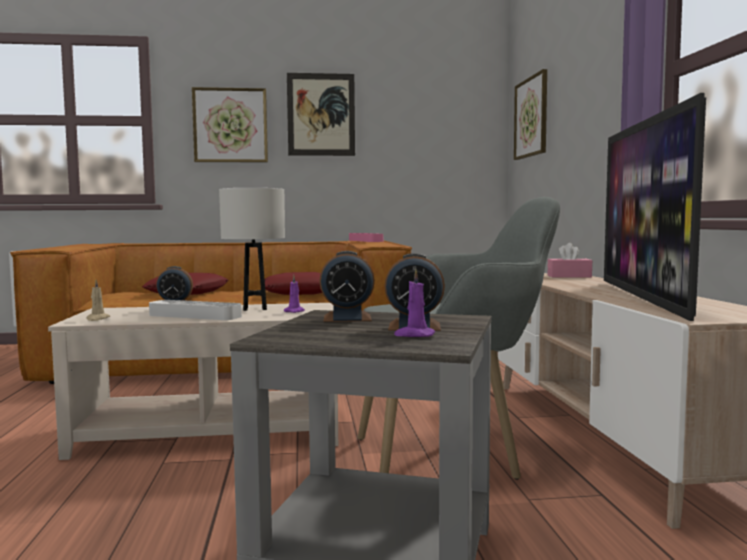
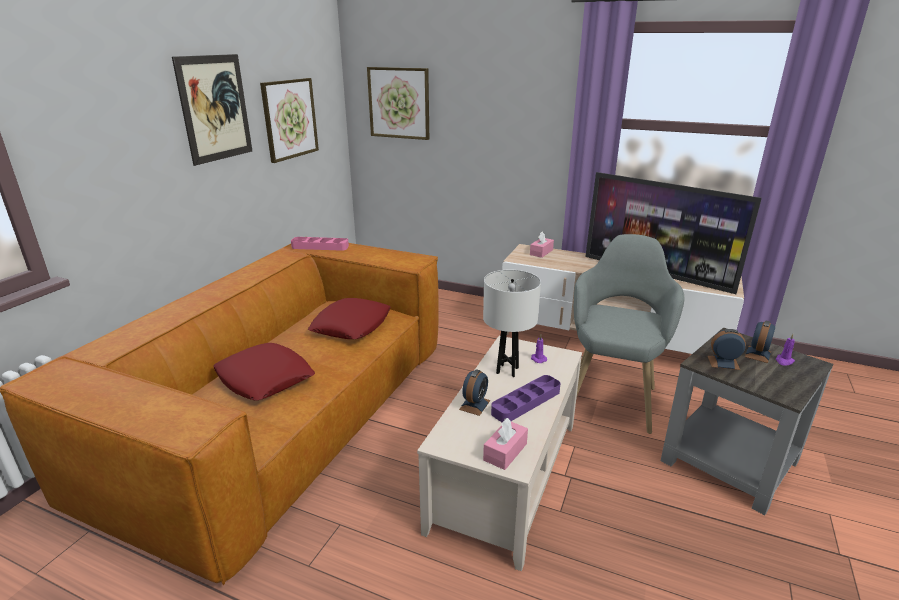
camera: 60 degrees left, 20 degrees up
(97, 319) = (505, 452): beige candle -> pink tissue box
(195, 316) = (526, 402): white tray -> purple tray
(230, 125) = (122, 139): picture -> picture (290, 119)
(347, 318) = (723, 363): alarm clock -> alarm clock turned 105 degrees counterclockwise

